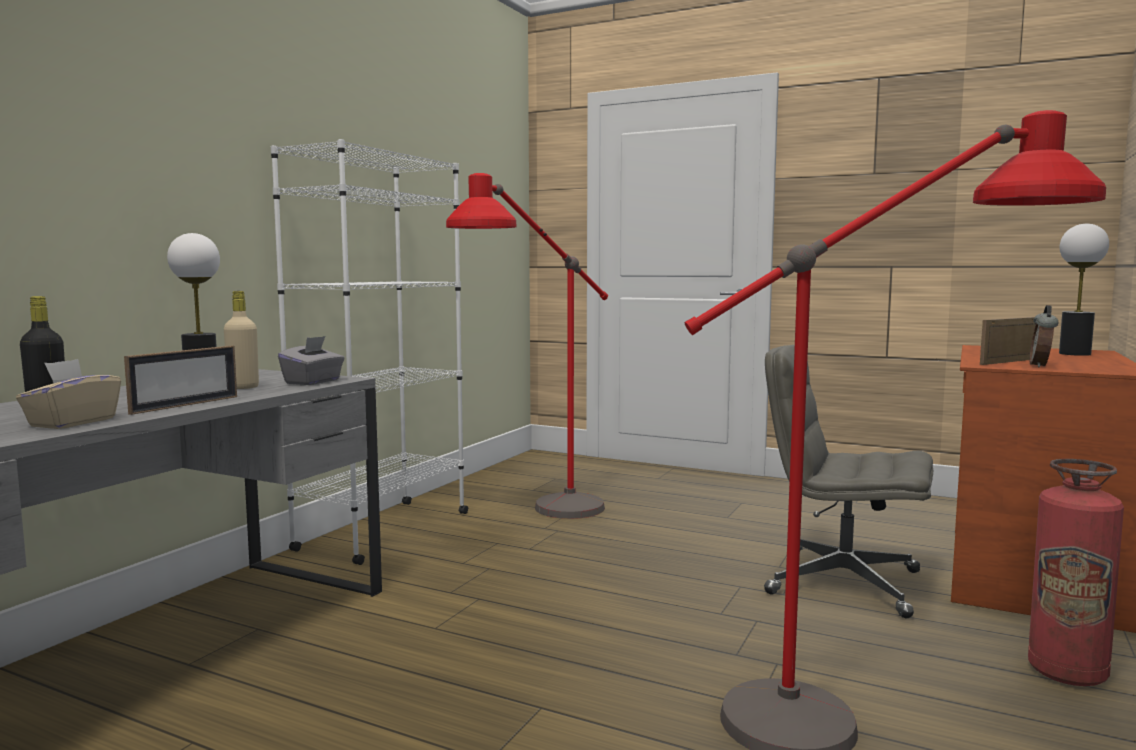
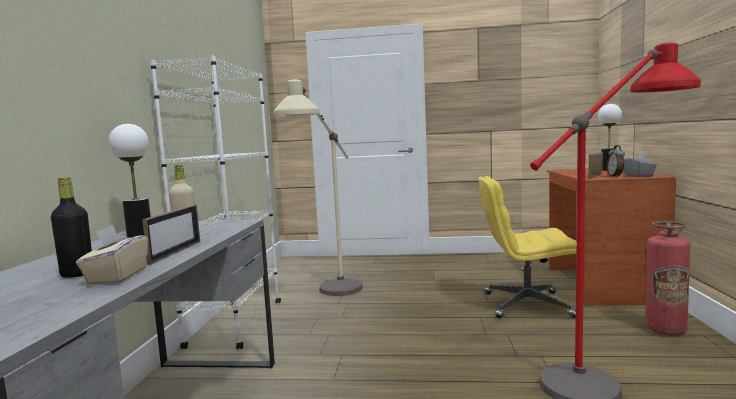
camera: 20 degrees left, 0 degrees up
(313, 382) = (228, 226): grey tissue box -> grey tissue box (639, 175)
(538, 520) = (329, 299): red floor lamp -> beige floor lamp
(841, 582) = (526, 305): grey office chair -> yellow office chair

